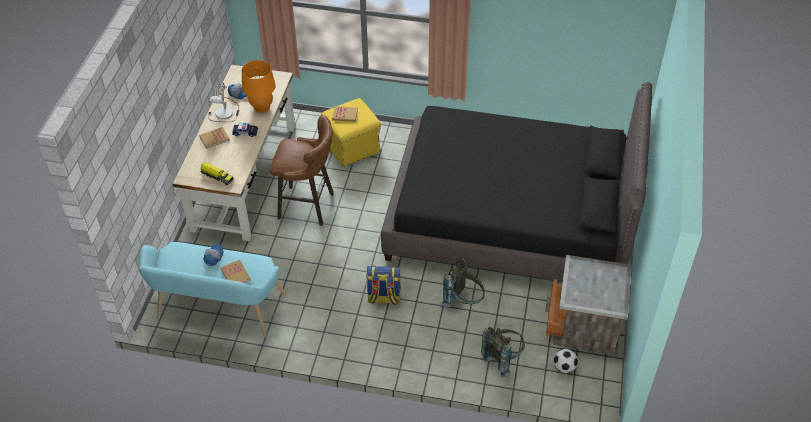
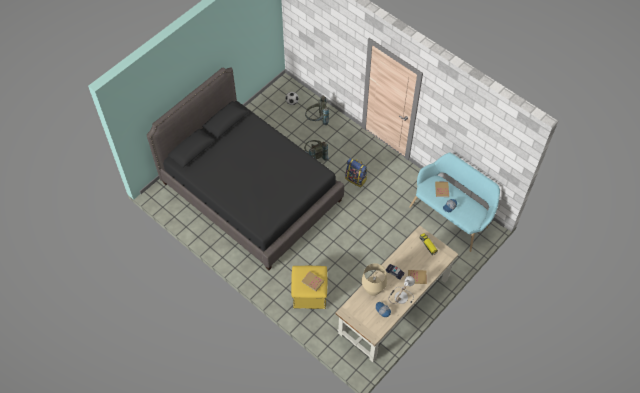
camera: 150 degrees left, 10 degrees up
(261, 107) = (373, 290): orange table lamp -> beige table lamp
(308, 206) = (364, 260): brown stool -> none
(583, 323) = (265, 117): grey nightstand -> none

